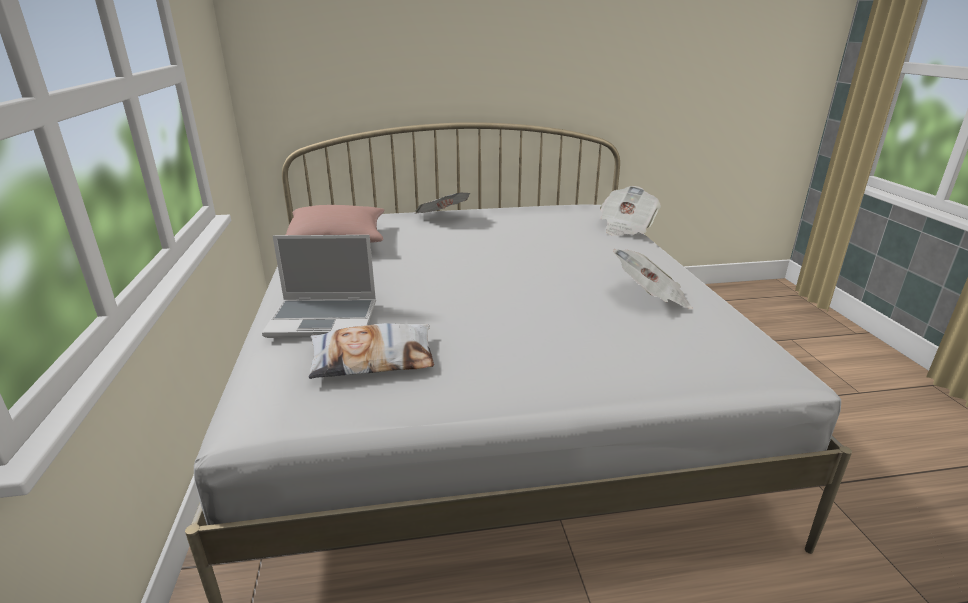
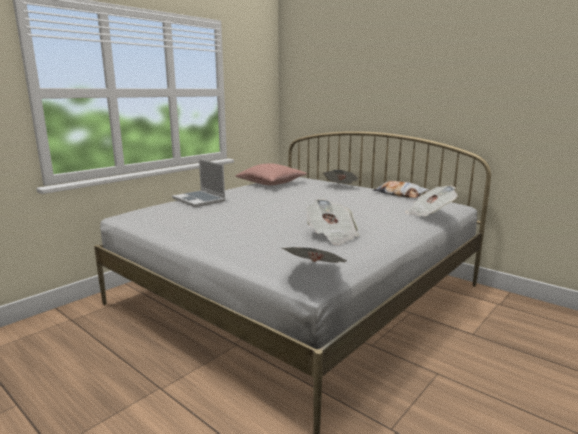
camera: 50 degrees right, 10 degrees down
(373, 359) = (181, 212): pillow -> pillow (400, 194)
(780, 356) = (315, 272): none -> newspaper

